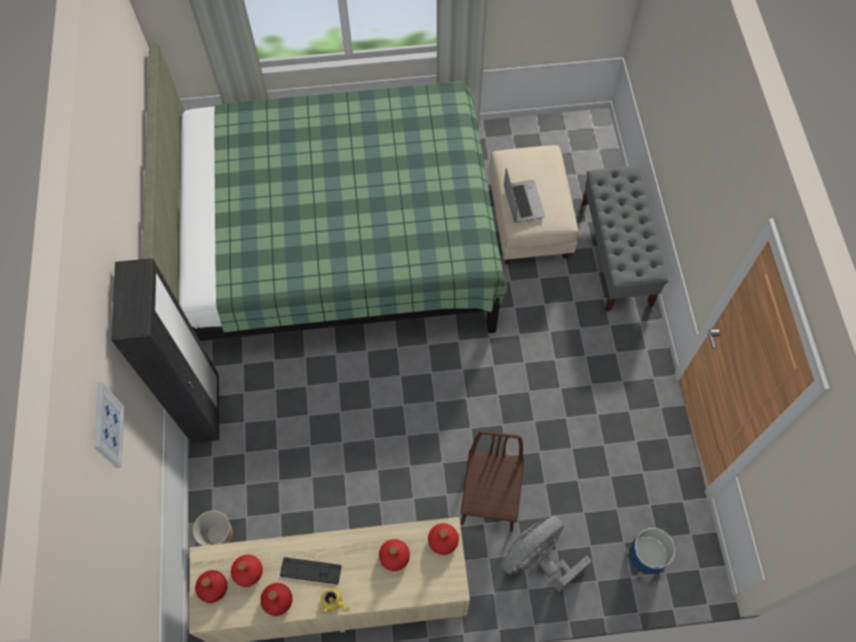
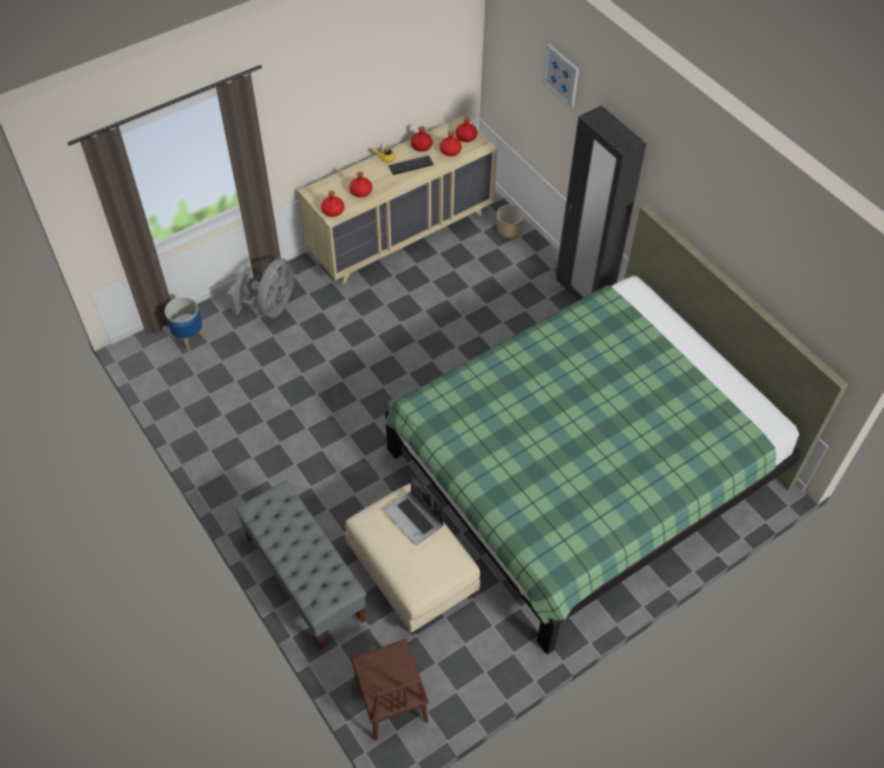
camera: 150 degrees right, 10 degrees down
(490, 497) = (326, 328): brown chair -> brown chair (391, 699)

